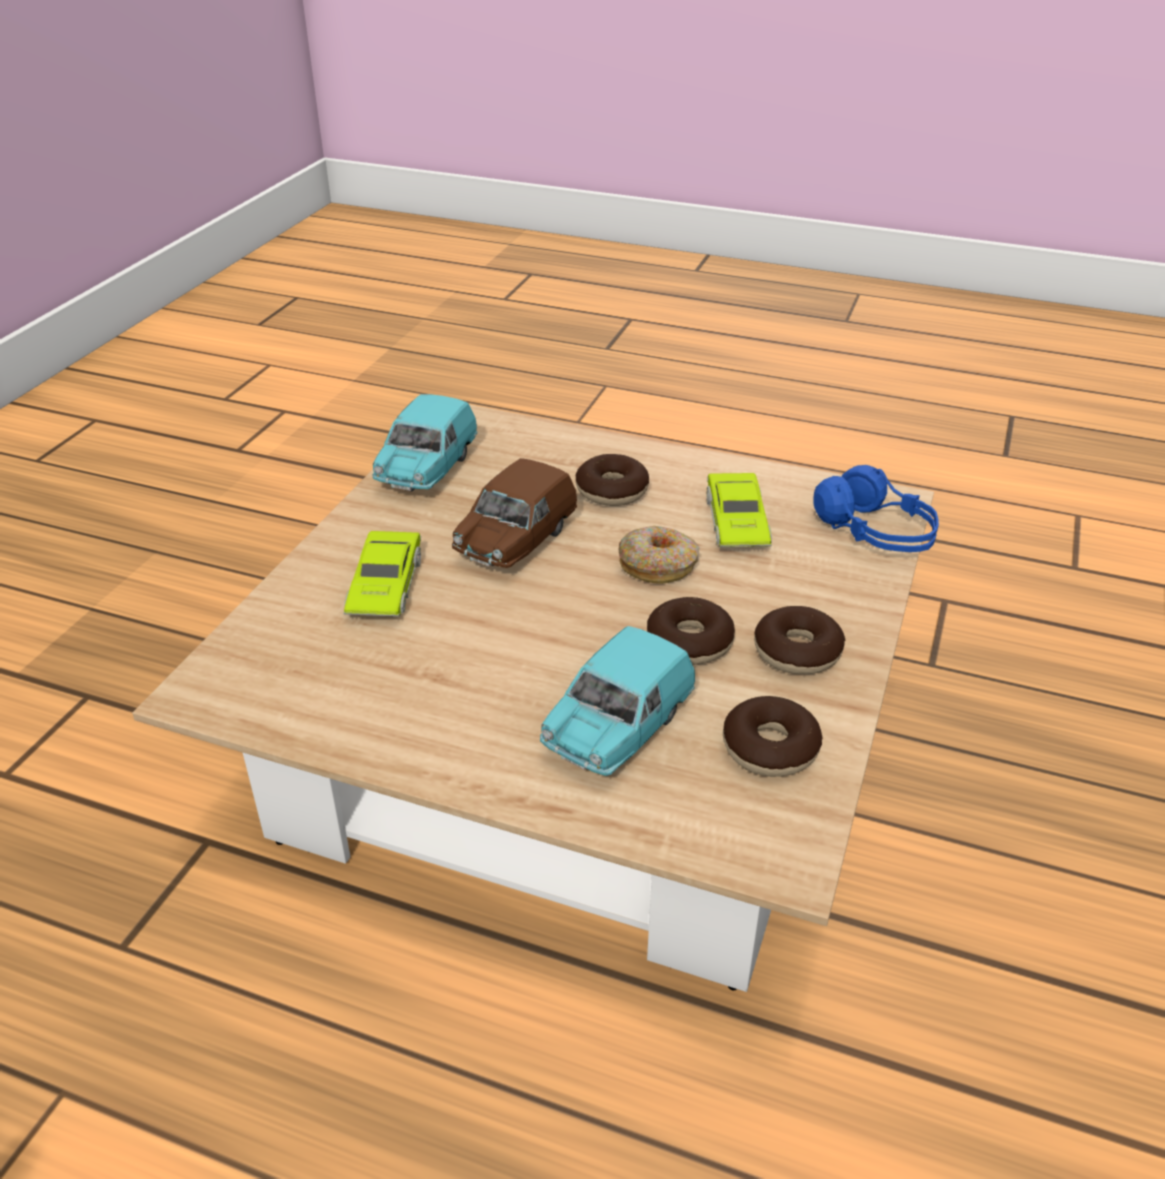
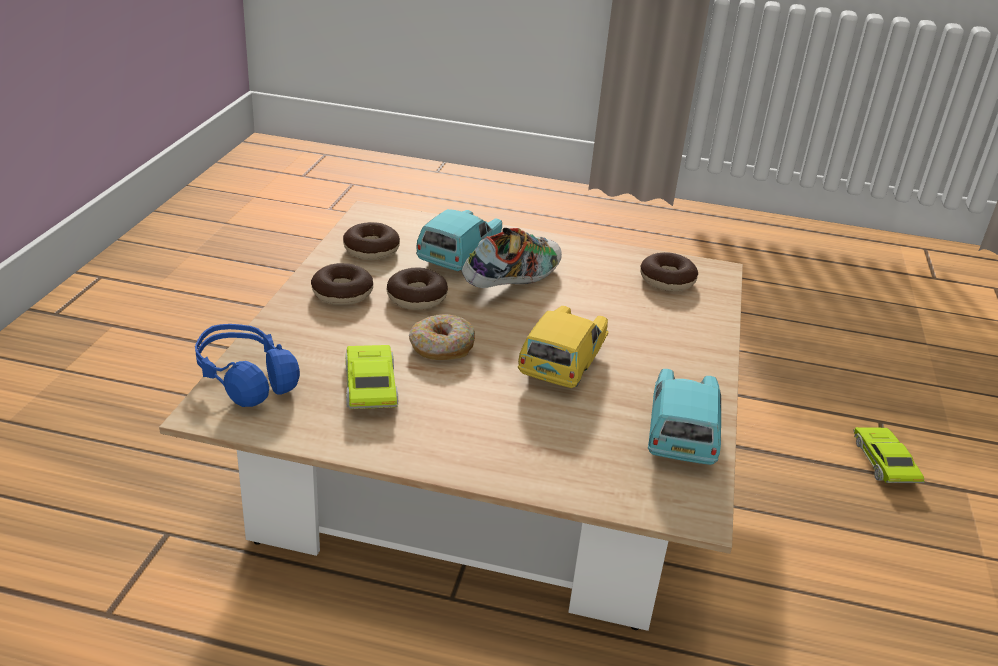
camera: 170 degrees right, 5 degrees down
(385, 585) = (647, 330): green toy car -> green toy car (884, 463)
(515, 542) = (563, 364): brown toy car -> yellow toy car
(542, 673) = (512, 281): none -> shoe
(612, 491) = (490, 416): donut -> donut (667, 280)

